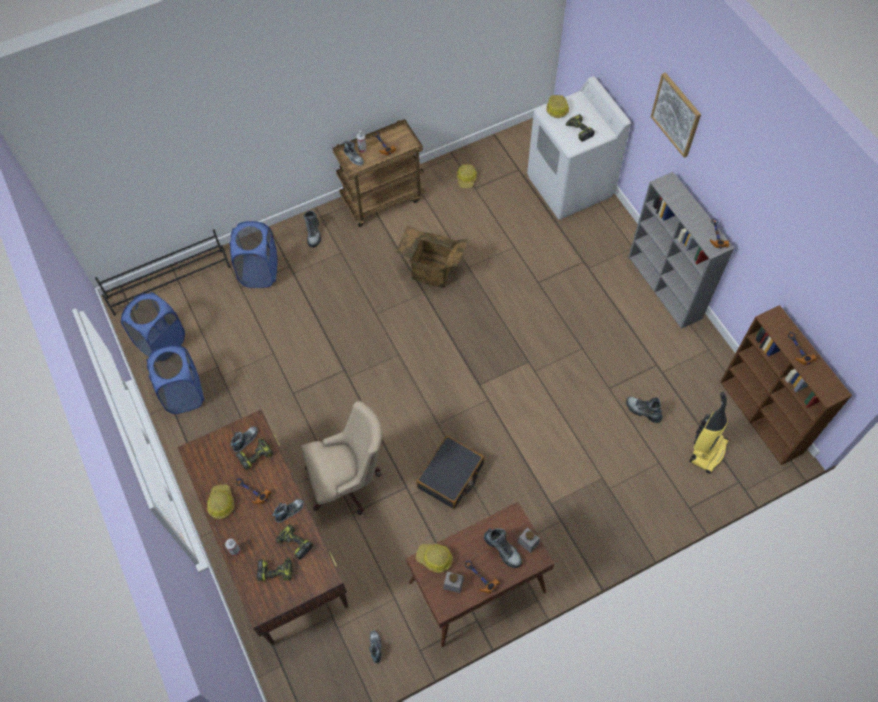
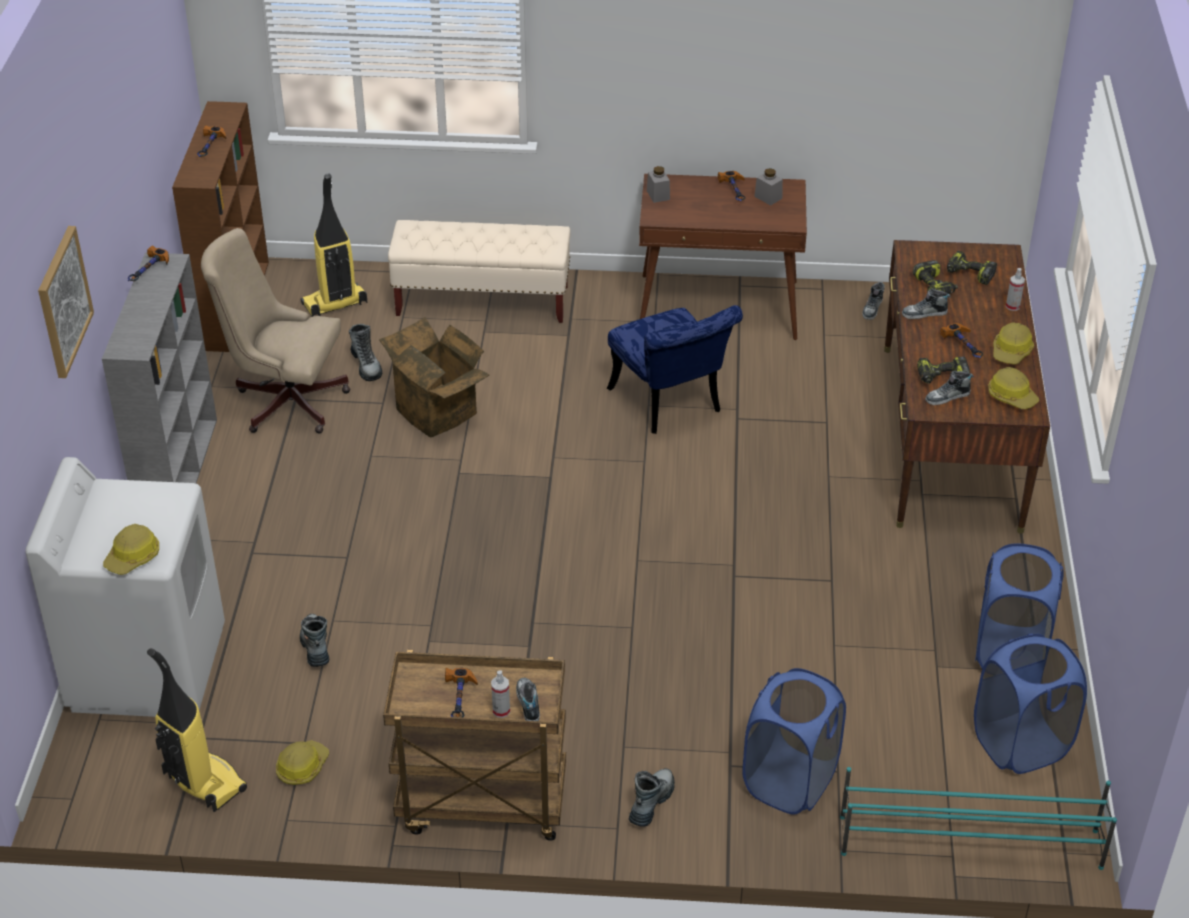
camera: 150 degrees left, 20 degrees down
(169, 282) = (968, 841): black shoe rack -> turquoise shoe rack
(348, 482) = (812, 453): beige office chair -> beige office chair (284, 400)
(432, 271) = (494, 646): cardboard box -> cardboard box (440, 410)
(435, 559) = (773, 220): hard hat -> hard hat (1012, 396)
(450, 476) = (670, 405): black suitcase -> blue chair
(499, 154) = (203, 782): none -> vacuum cleaner
(503, 550) = (691, 200): boot -> boot (315, 646)
(578, 131) = (141, 508): power drill -> none
(625, 505) = (483, 301): none -> beige bench

